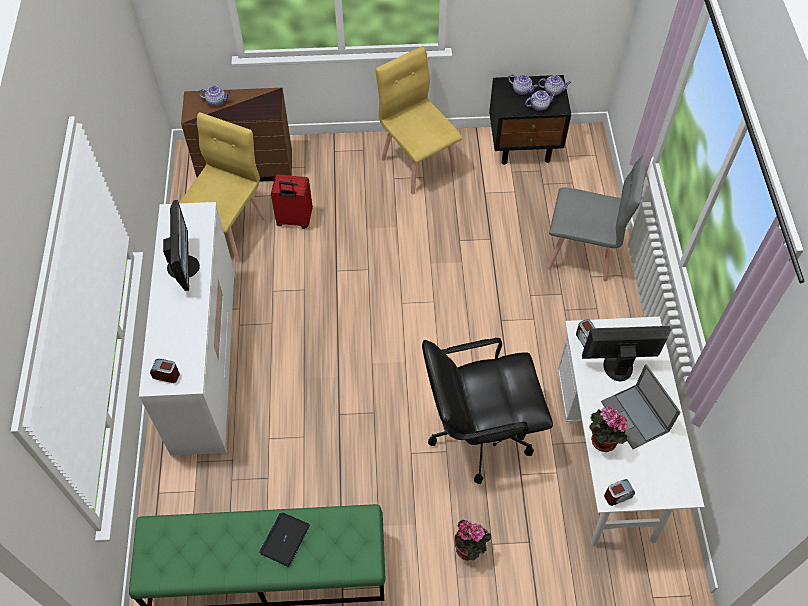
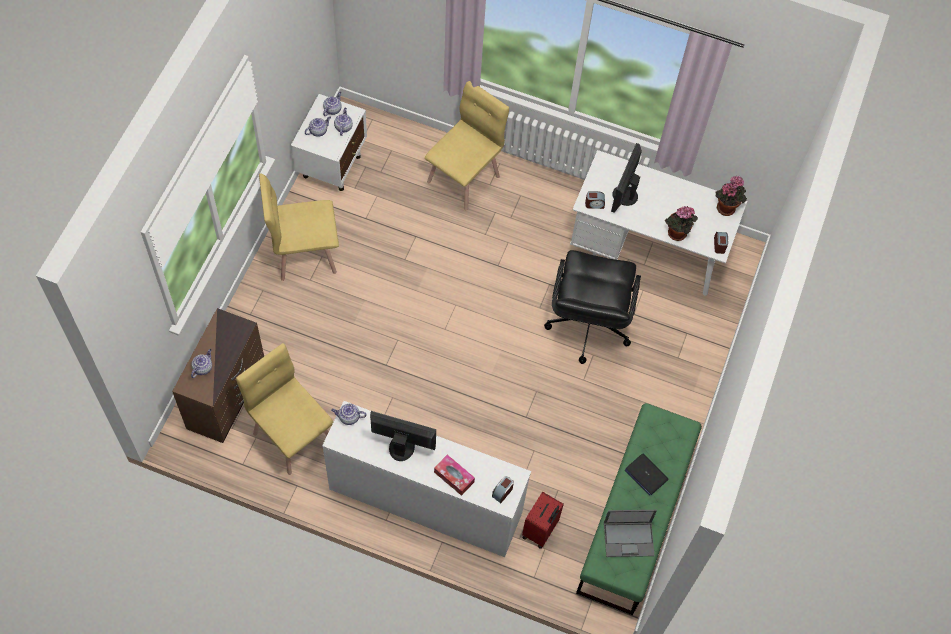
camera: 70 degrees left, 5 degrees up
(167, 324) = (454, 477): none -> tissue box
(198, 212) = (348, 417): none -> teapot
(294, 220) = (312, 377): red suitcase -> red suitcase (540, 530)
(470, 549) = (676, 373): potted plant -> potted plant (726, 206)
(524, 146) = (332, 165): black nightstand -> white nightstand
(582, 252) = (464, 179): grey chair -> yellow chair
(635, 417) = (668, 205): laptop -> laptop (629, 539)

